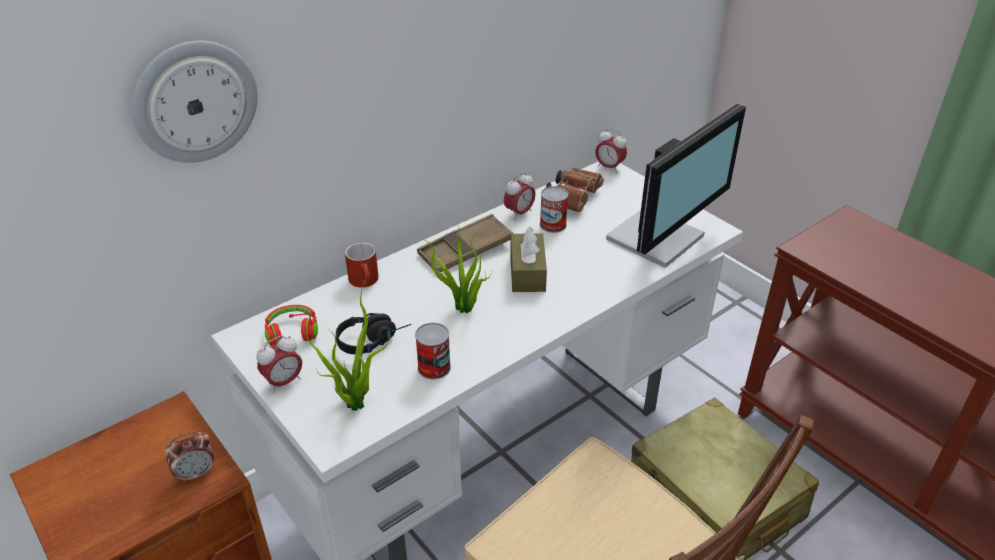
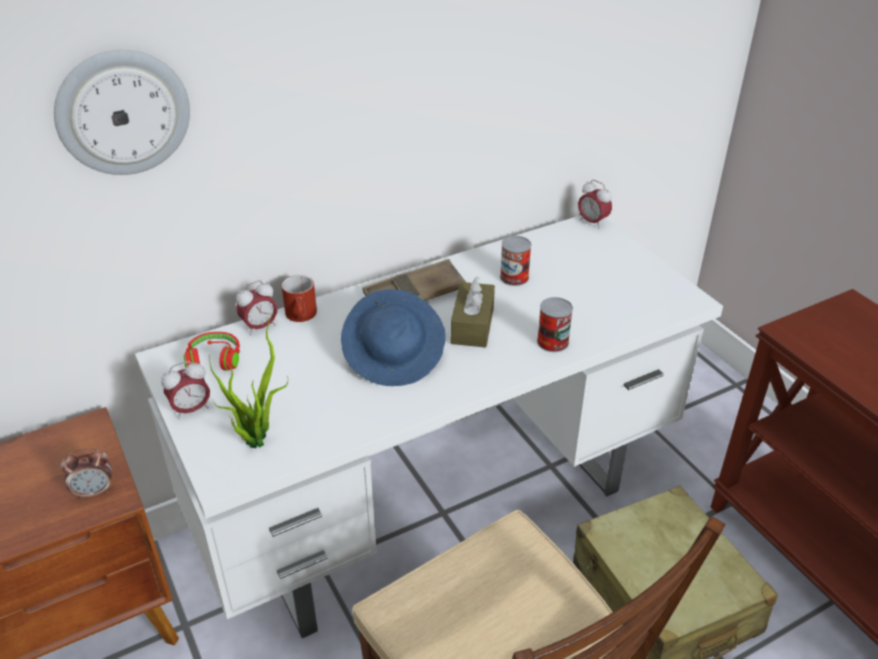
camera: 10 degrees right, 0 degrees up
(373, 339) = (293, 377): black headphones -> none
(434, 367) = (346, 413): can -> can (552, 342)
(464, 309) = (395, 356): potted plant -> blue hat
(519, 213) = (481, 261): alarm clock -> alarm clock (260, 327)
(574, 198) = (545, 251): brown binoculars -> none
(659, 238) = (626, 304): monitor -> none

